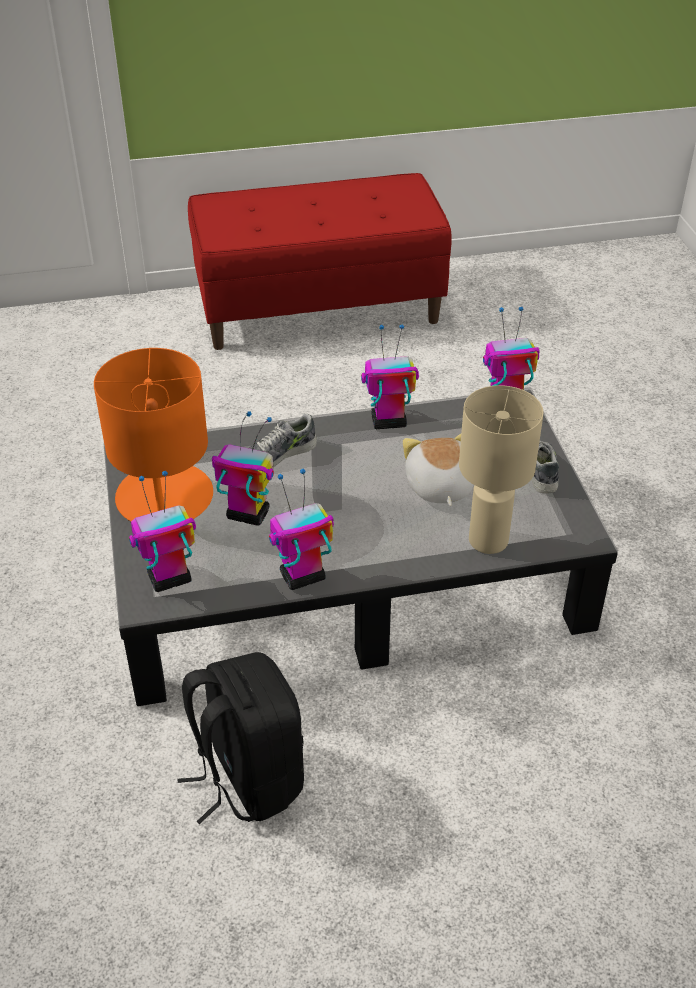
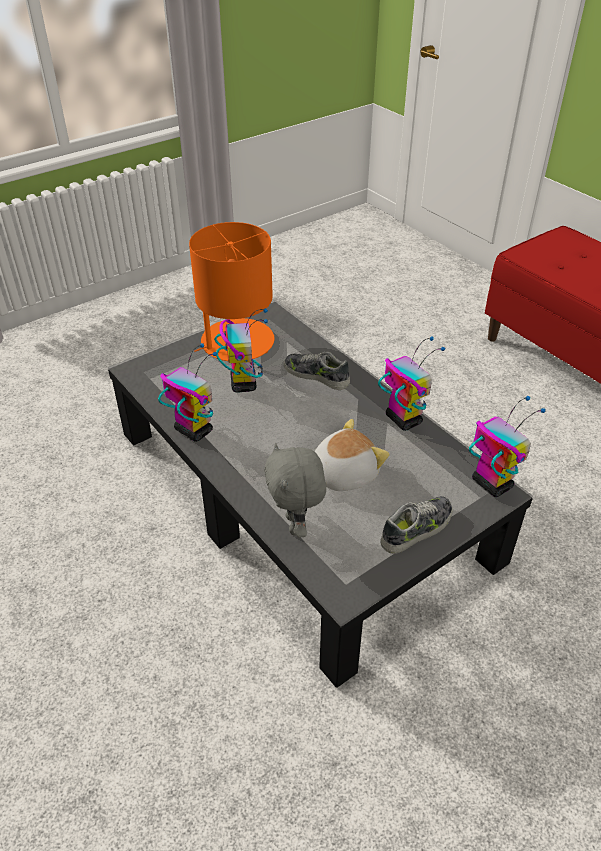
camera: 65 degrees right, 0 degrees up
(168, 579) = (159, 371): toy robot -> none
(247, 778) = (84, 508): black backpack -> none
(489, 540) = (296, 525): beige table lamp -> grey plush toy

